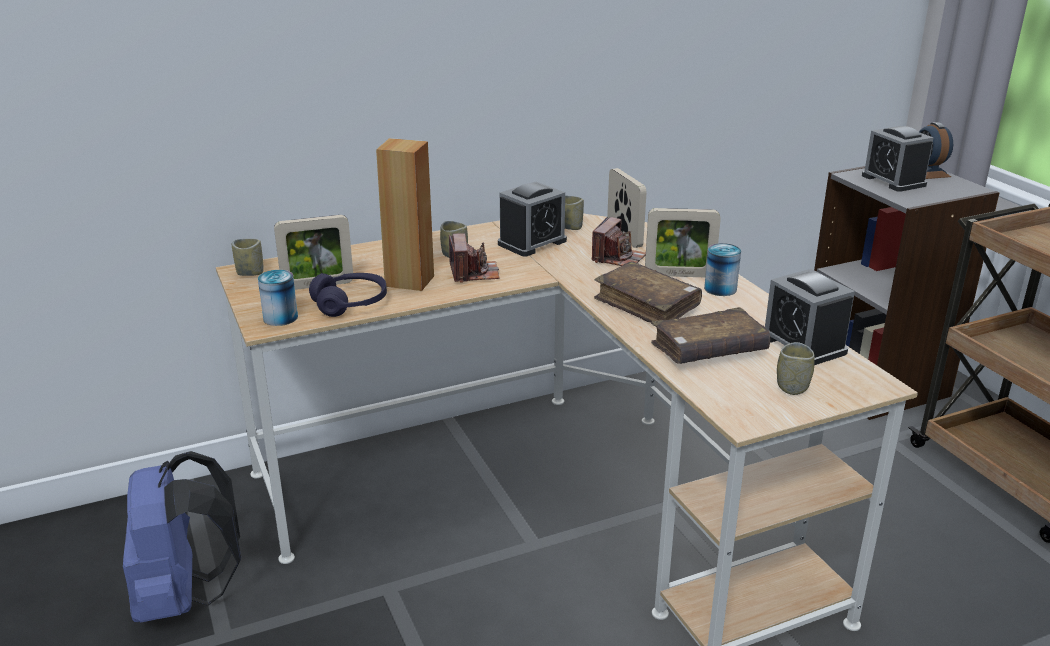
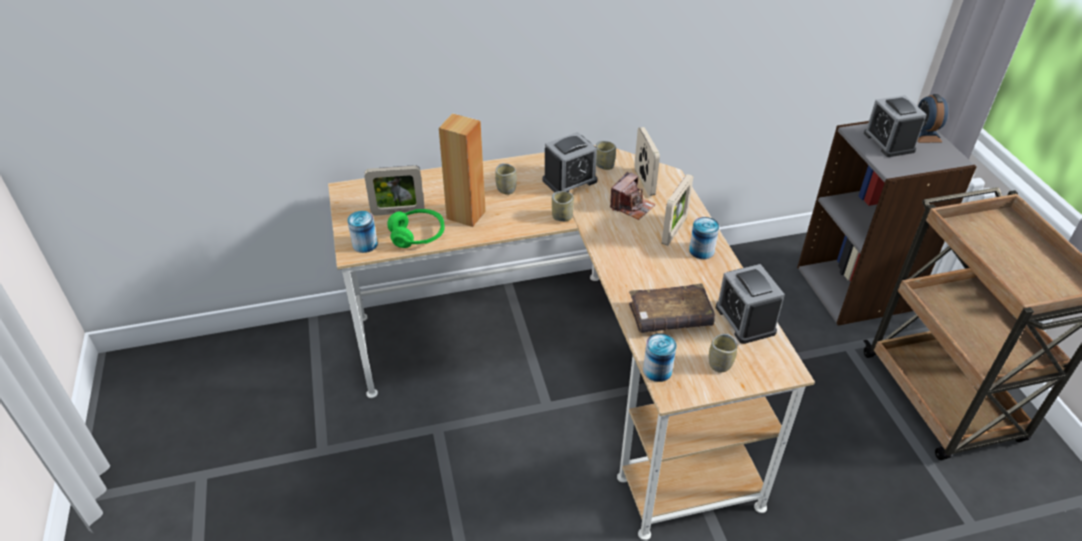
camera: 10 degrees right, 15 degrees up
(184, 597) = (300, 415): blue backpack -> none
(250, 273) = (351, 193): cup -> cup (562, 217)
(350, 304) = (417, 235): purple headphones -> green headphones
(474, 273) = (516, 211): camera -> none
(647, 305) = (638, 262): brown book -> none
(679, 275) = (674, 231): picture frame -> picture frame turned 75 degrees counterclockwise
(715, 401) = (657, 370): none -> can

